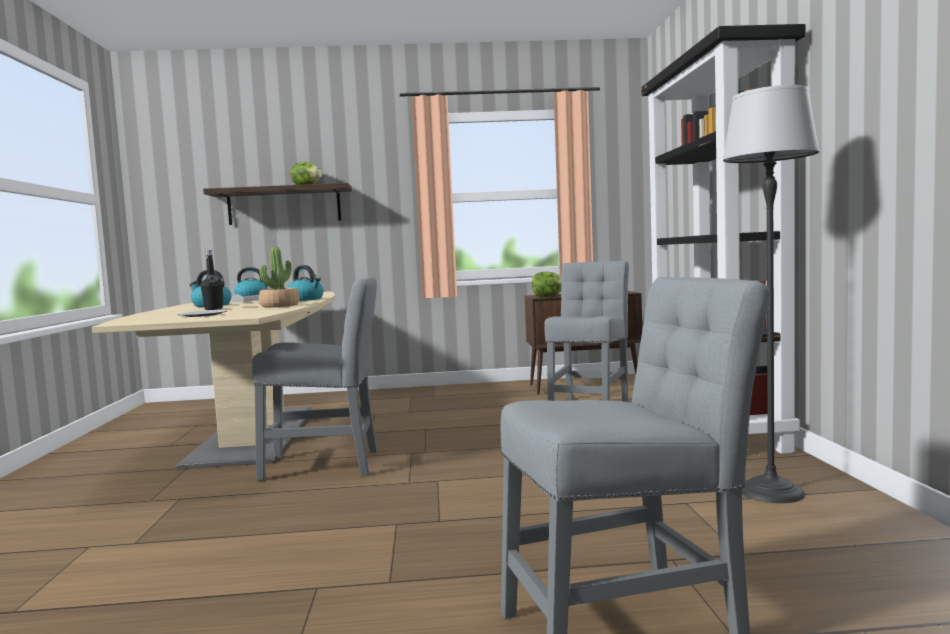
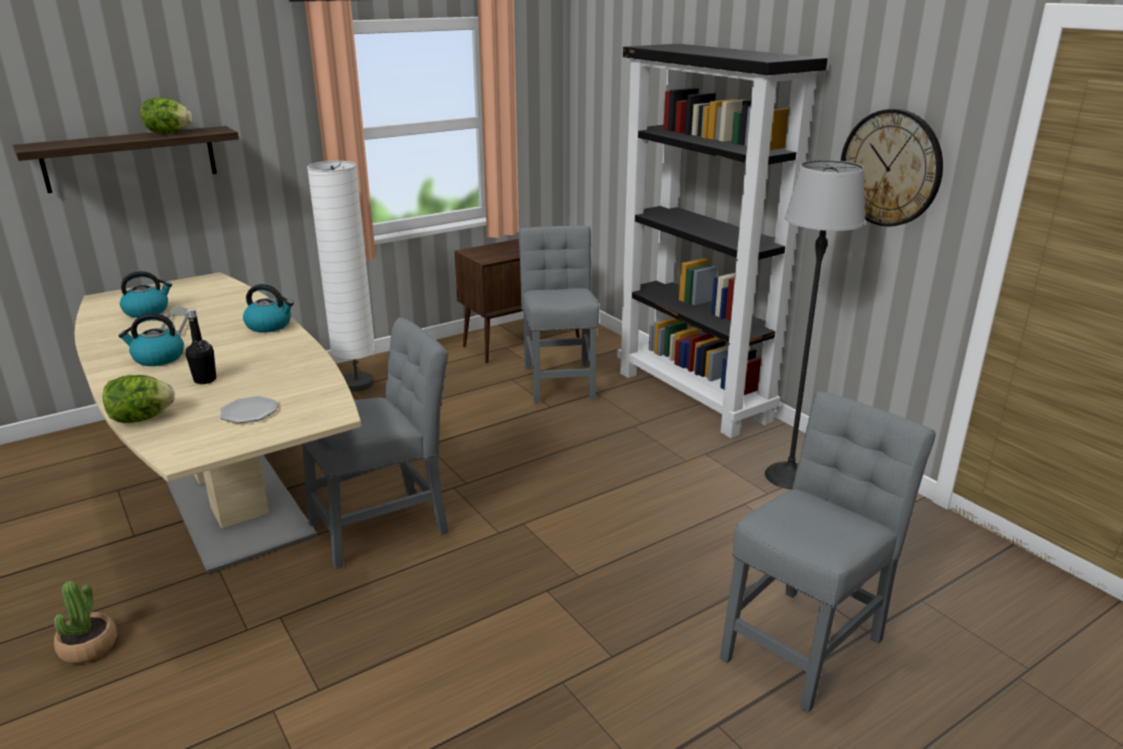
camera: 30 degrees left, 20 degrees up
(280, 306) = (287, 361): potted plant -> potted plant (88, 646)
(421, 396) = (357, 384): none -> white floor lamp
(548, 296) = (492, 258): lettuce -> lettuce (141, 418)
(872, 105) = (890, 168): none -> wall clock

